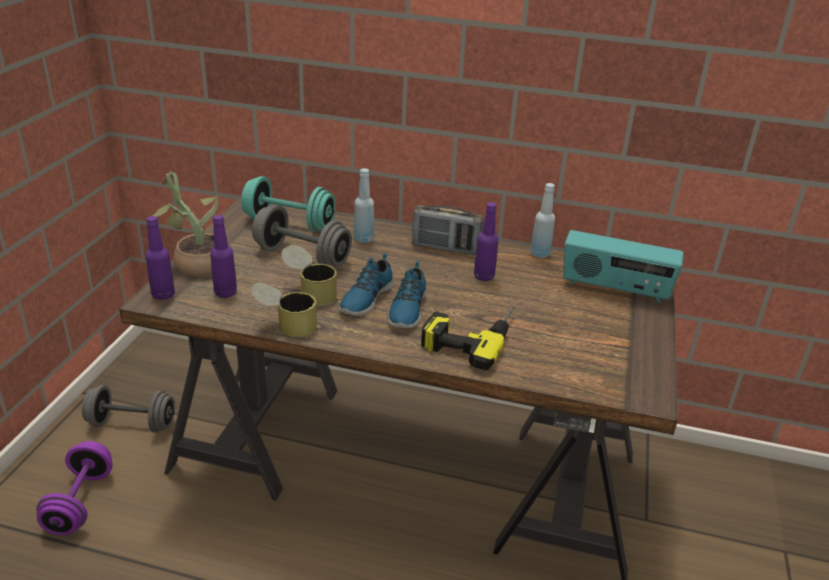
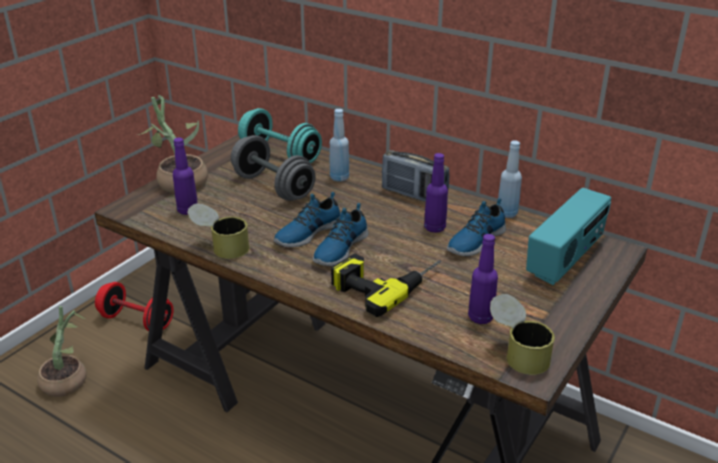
camera: 20 degrees right, 0 degrees up
(80, 502) = (68, 379): purple dumbbell -> potted plant
(132, 424) = (136, 321): grey dumbbell -> red dumbbell
(163, 295) = (135, 205): purple bottle -> purple bottle (480, 317)
(310, 292) = (261, 220): can -> can (518, 353)
(527, 283) = (475, 240): none -> shoe
(615, 289) = (565, 259): radio -> radio turned 90 degrees counterclockwise

